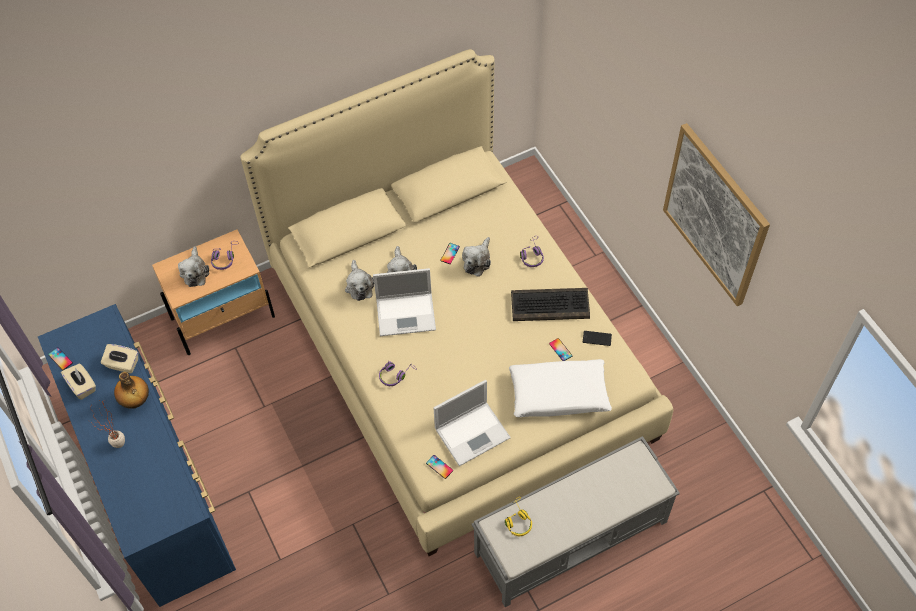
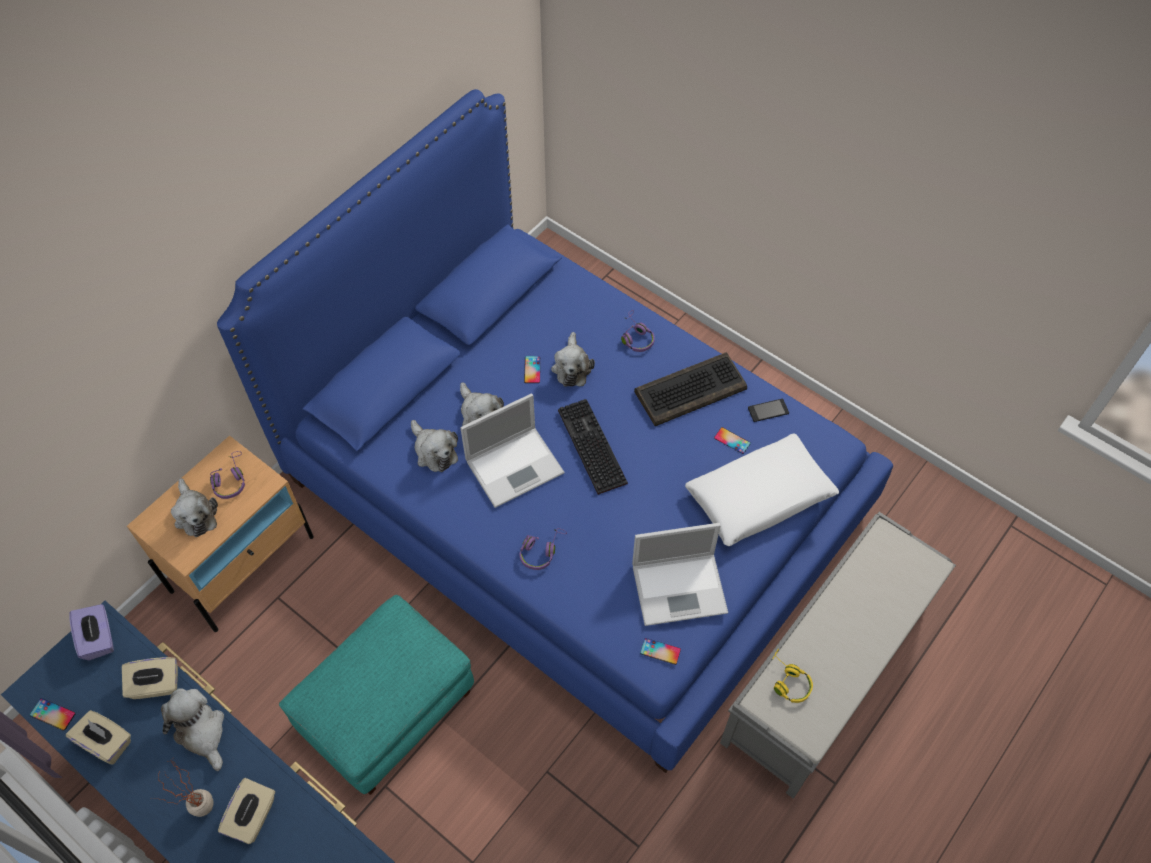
camera: 25 degrees left, 0 degrees up
(102, 325) = (99, 638): none -> purple tissue box
(135, 401) = (201, 732): bottle -> plush toy
(143, 460) = (253, 817): none -> beige tissue box
(270, 445) = (387, 710): none -> turquoise ottoman
(458, 353) = (574, 496): beige bed -> blue bed
(461, 318) = (589, 446): none -> keyboard
(473, 432) = (681, 588): laptop -> laptop turned 45 degrees clockwise
(715, 215) = (901, 192): picture -> none

